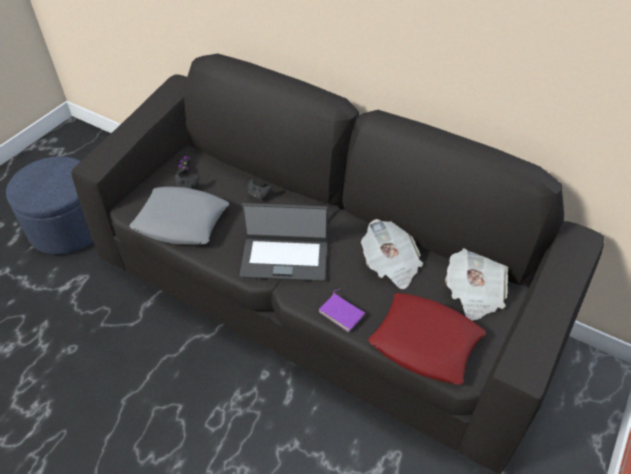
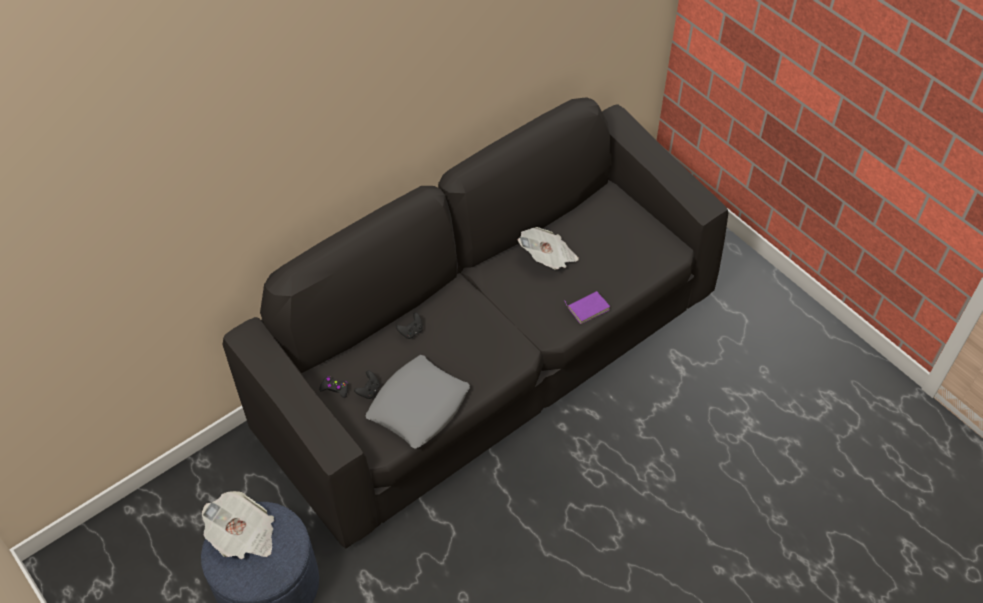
camera: 70 degrees left, 5 degrees up
(284, 258) = (509, 332): laptop -> none
(425, 342) = (636, 264): red pillow -> none
(473, 293) = (602, 214): newspaper -> newspaper (243, 535)

